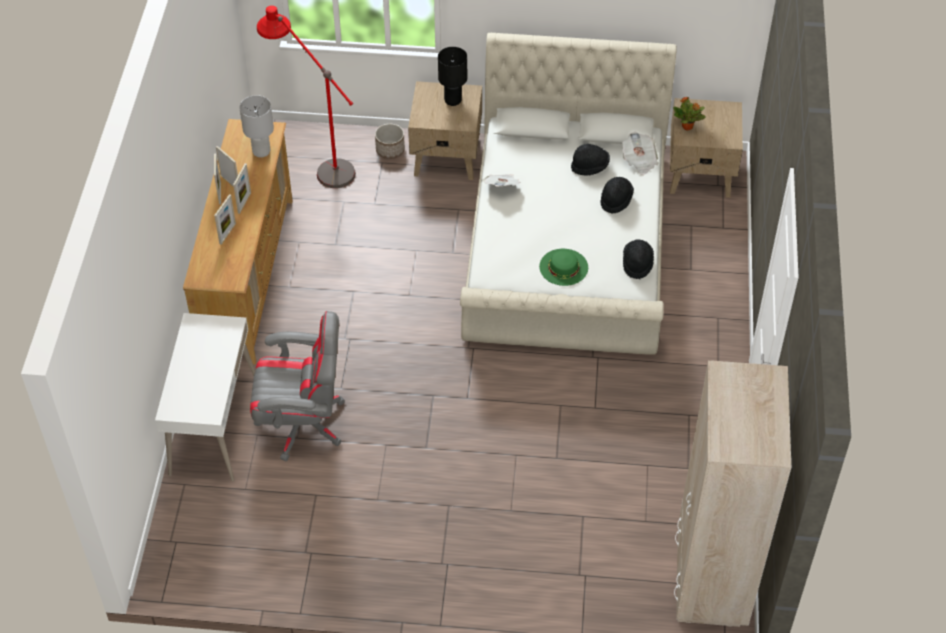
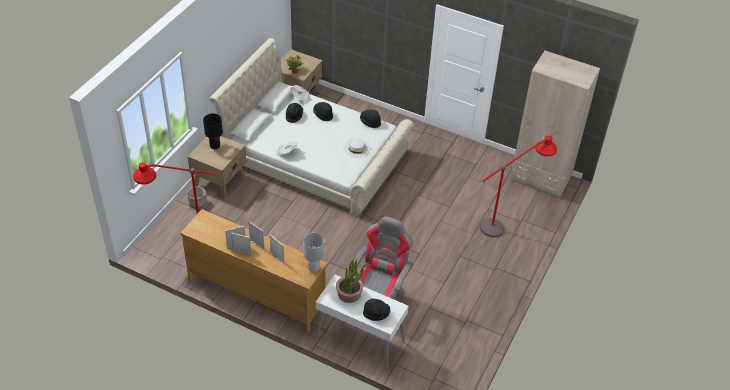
camera: 70 degrees left, 5 degrees down
(187, 391) = (376, 314): none -> black hat
(214, 346) = (349, 293): none -> potted plant
(261, 152) = (220, 225): grey table lamp -> grey table lamp (313, 268)
(563, 267) = (357, 148): green hat -> white hat
(563, 555) = (507, 223): none -> red floor lamp

